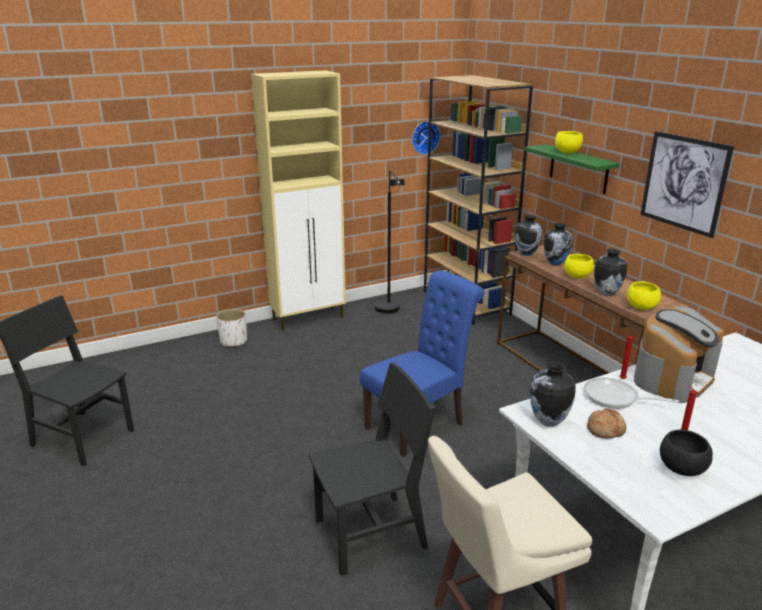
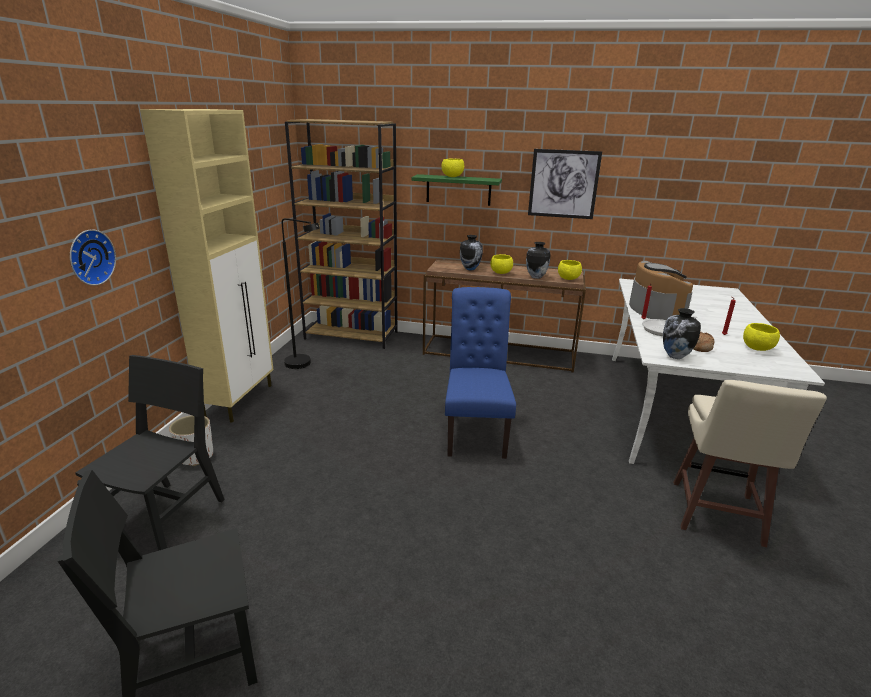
camera: 50 degrees left, 0 degrees up
(370, 534) = (582, 520): black chair -> black chair (166, 518)
(424, 137) = (279, 184): wall clock -> wall clock (89, 257)
(526, 253) = (440, 268): vase -> none
(681, 469) = (757, 349): black bowl -> yellow bowl

